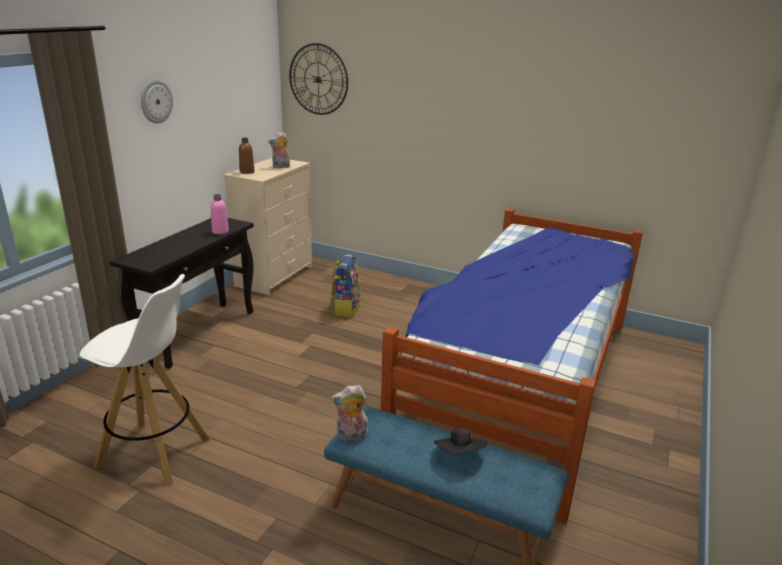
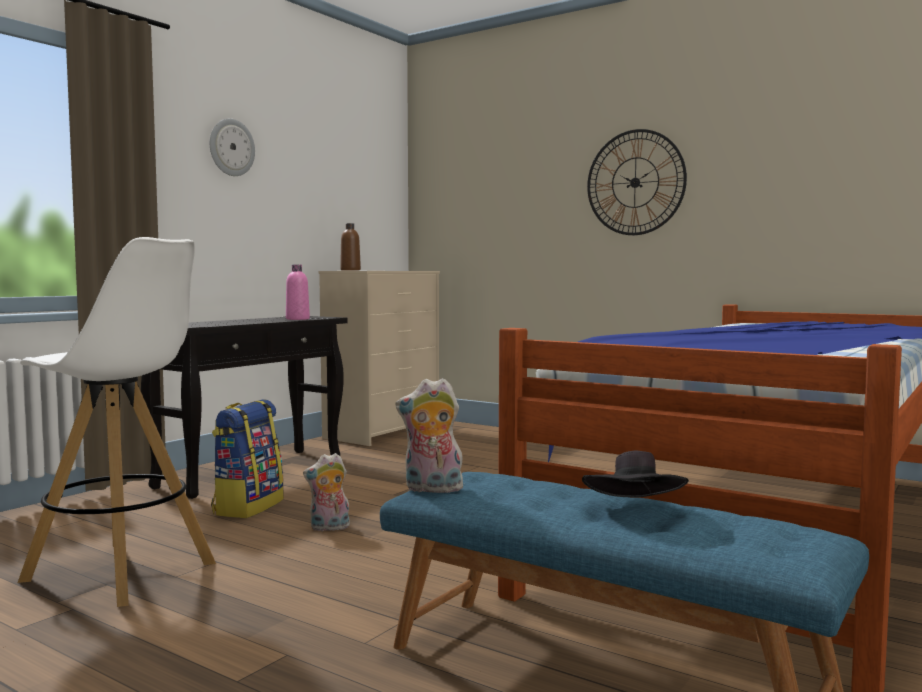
camera: 10 degrees right, 20 degrees down
(281, 167) = (398, 270): plush toy -> plush toy (329, 528)
(318, 79) = (455, 167): wall clock -> wall clock (635, 182)
(345, 308) = (478, 458): backpack -> backpack (247, 507)

